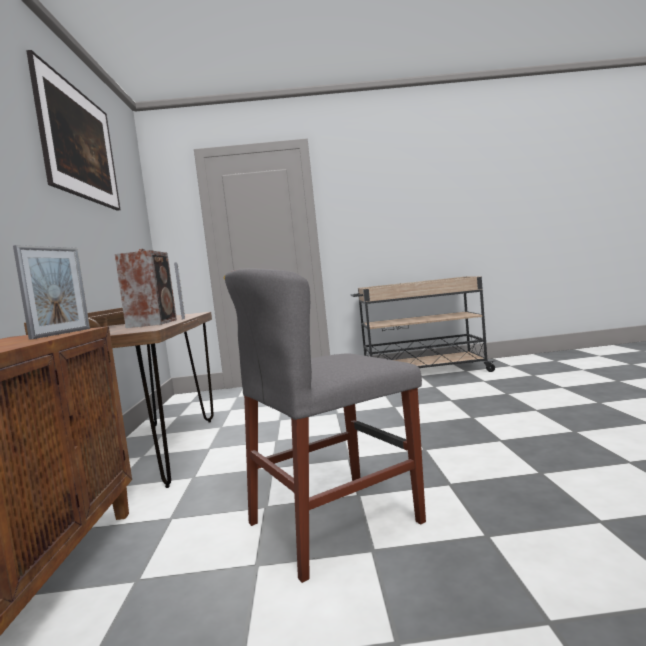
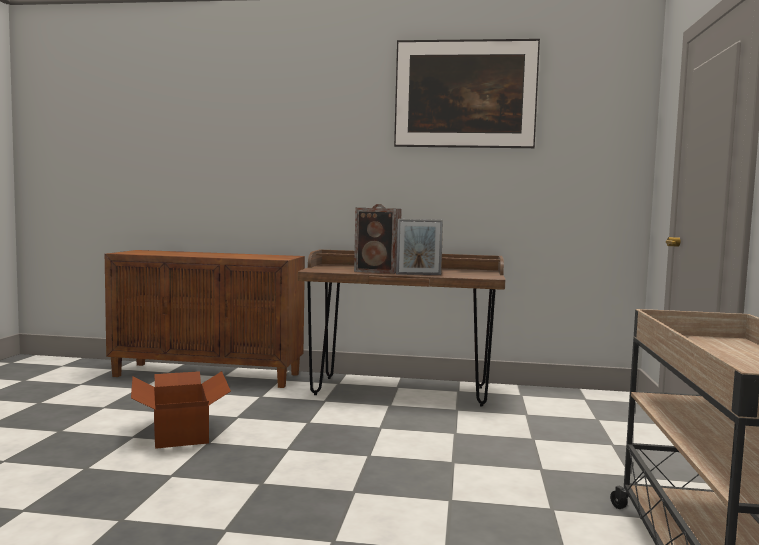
camera: 100 degrees right, 0 degrees up
(61, 333) = (260, 258): picture frame -> none
(335, 522) = (181, 432): grey chair -> cardboard box

